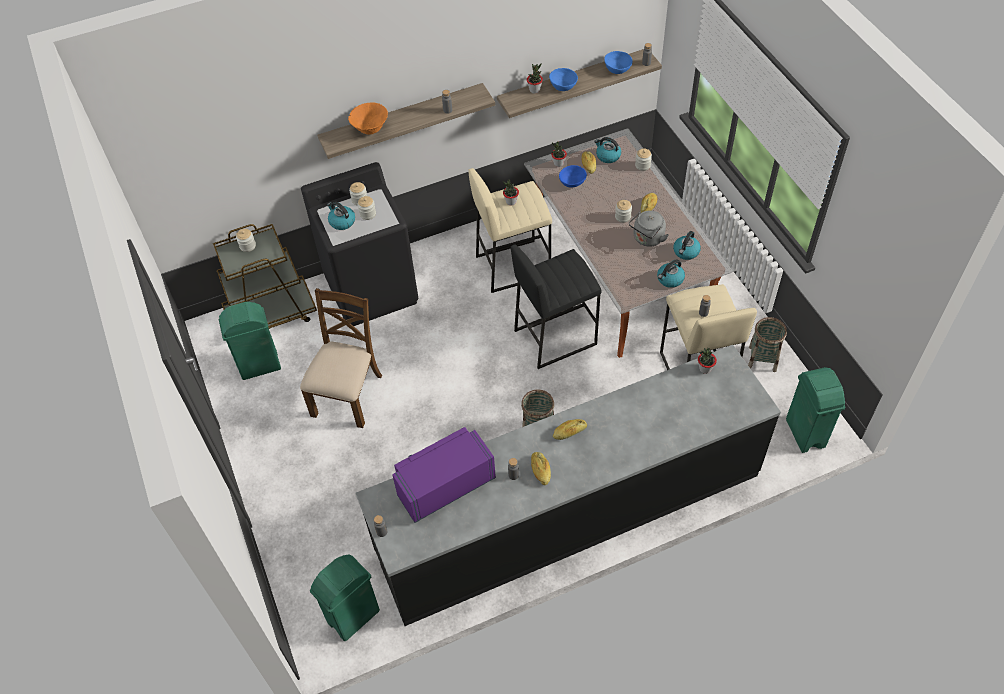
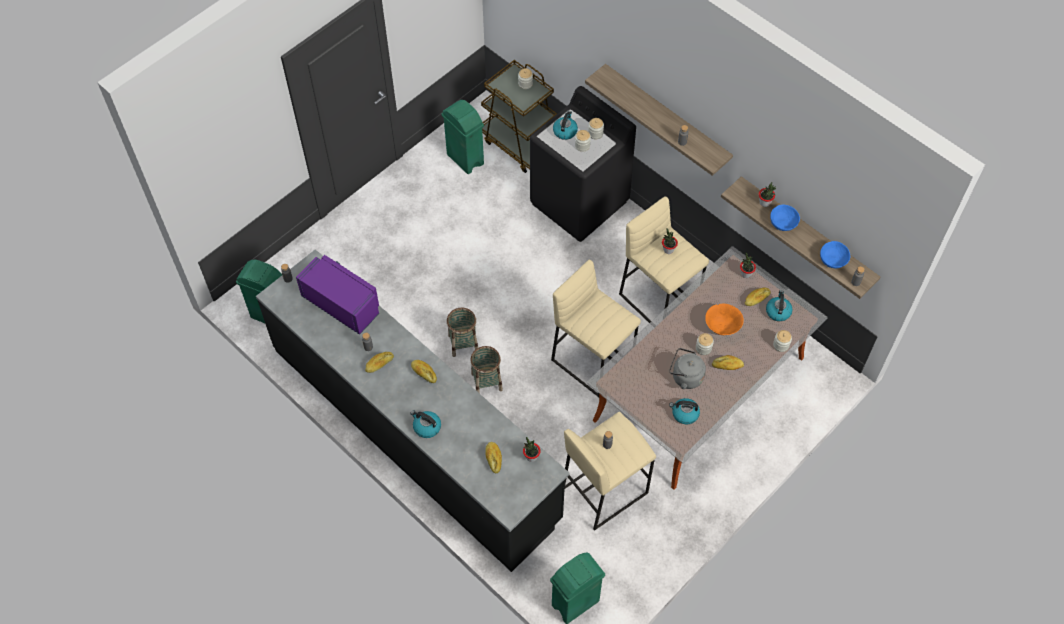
camera: 65 degrees right, 5 degrees up
(348, 394) = (464, 231): brown chair -> none
(370, 130) = (629, 97): orange bowl -> orange bowl (721, 328)
(555, 336) = (592, 361): black stool -> beige stool
(572, 182) = (727, 293): blue bowl -> none
(670, 279) = (644, 410): kettle -> kettle (426, 427)
(696, 401) = (493, 459): none -> bread
(762, 359) = (646, 544): basket -> basket (463, 343)

